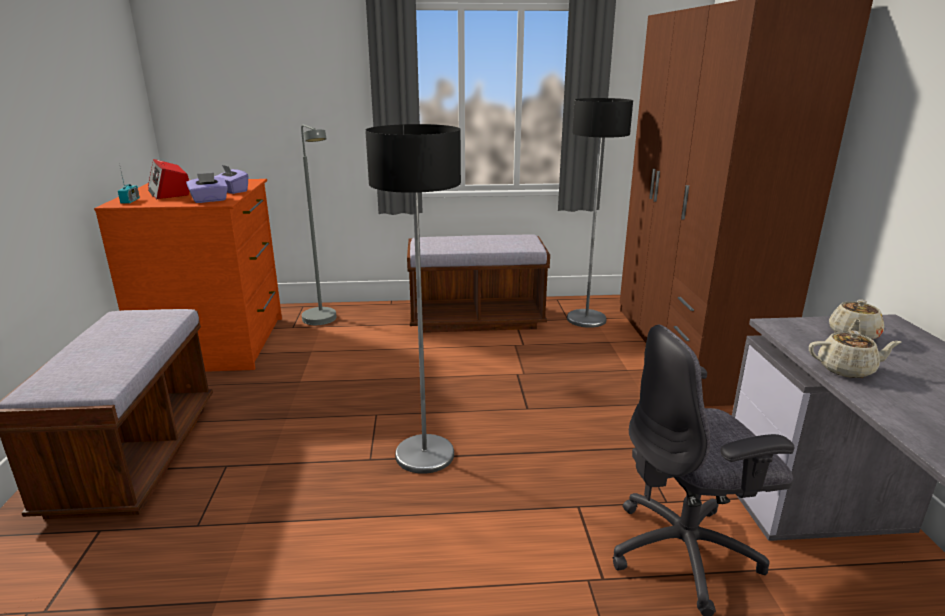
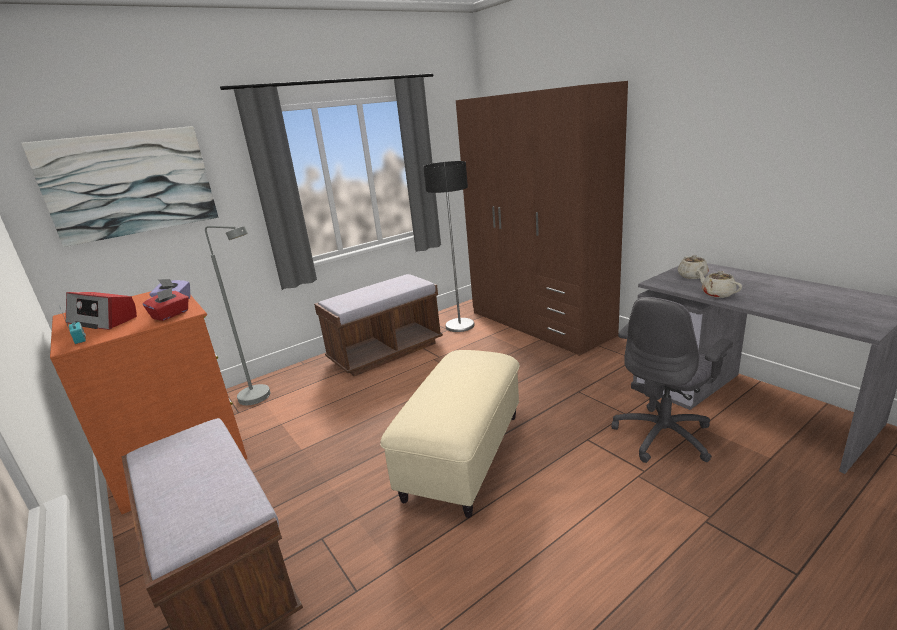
camera: 30 degrees left, 0 degrees up
(209, 200) = (171, 315): purple tissue box -> red tissue box
(252, 69) = (130, 184): none -> picture
(425, 454) = (462, 455): floor lamp -> beige ottoman
(847, 369) = (717, 294): beige teapot -> beige teapot turned 90 degrees counterclockwise

